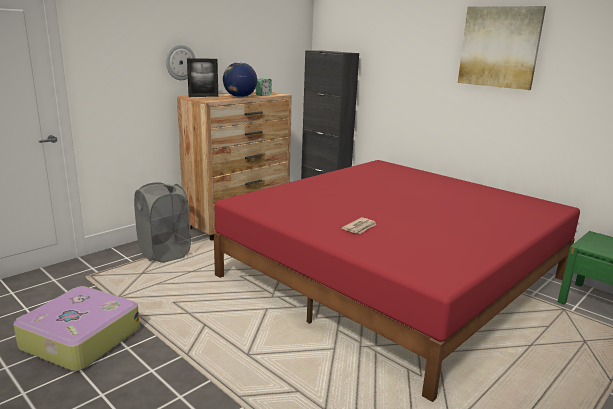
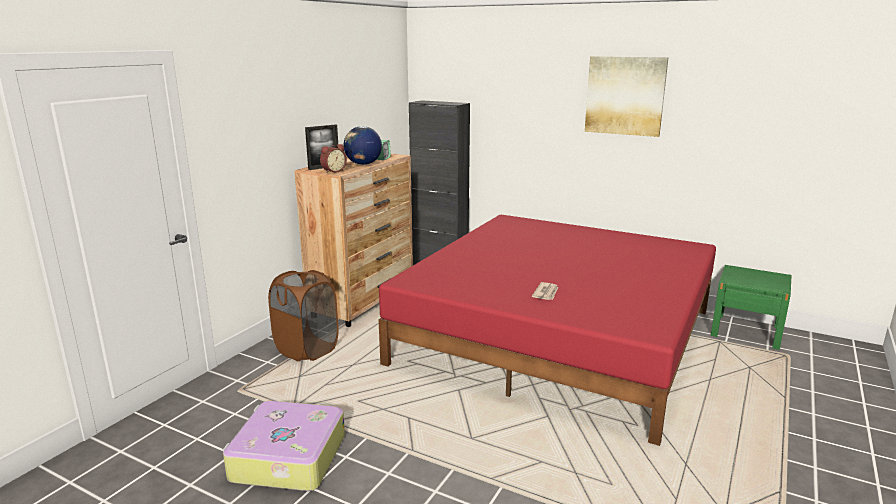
camera: 15 degrees left, 0 degrees up
(164, 253) = (307, 349): grey laundry basket -> brown laundry basket
(180, 62) = (294, 131): wall clock -> none
(206, 99) = (333, 171): none -> alarm clock

